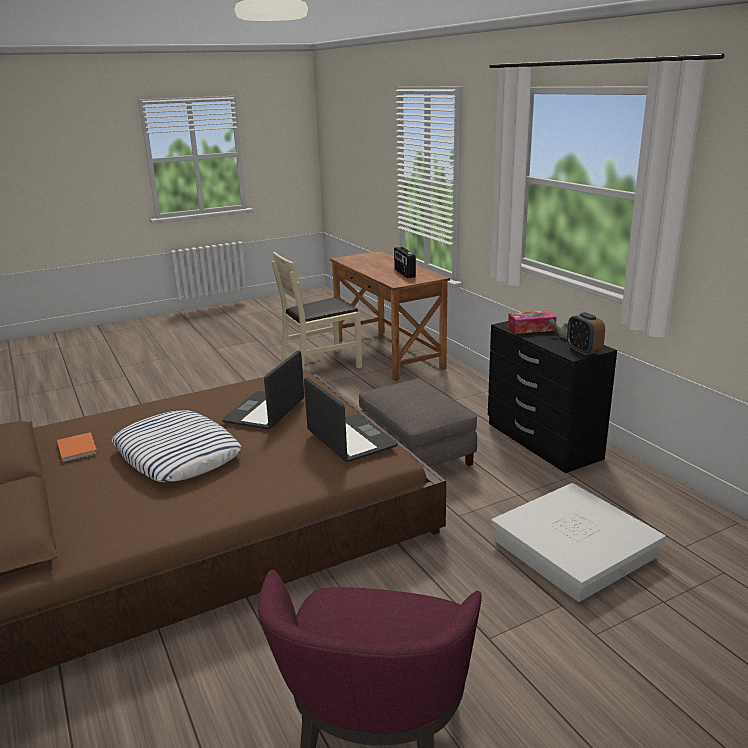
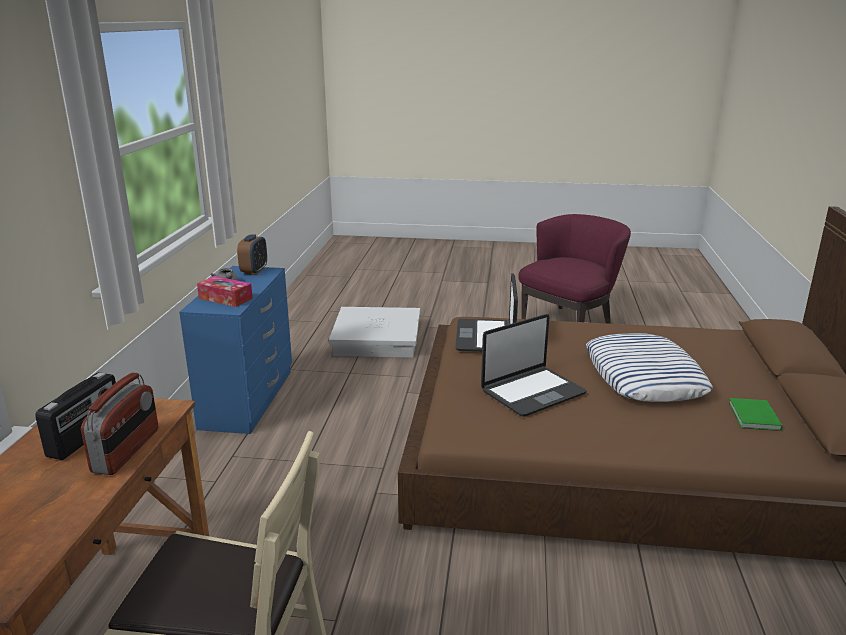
camera: 145 degrees left, 0 degrees up
(78, 448) = (753, 417): orange book -> green book
(379, 275) = (127, 451): none -> radio
(415, 453) = (367, 433): grey ottoman -> none
(542, 441) = (249, 398): black dresser -> blue dresser

